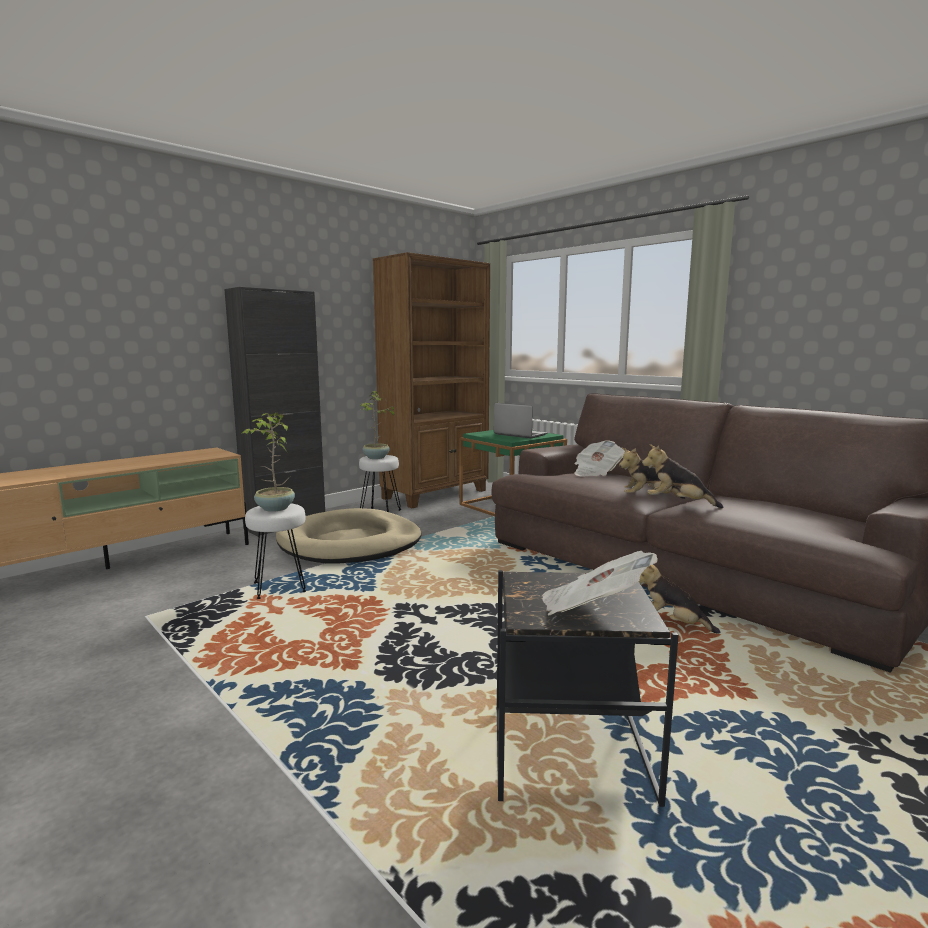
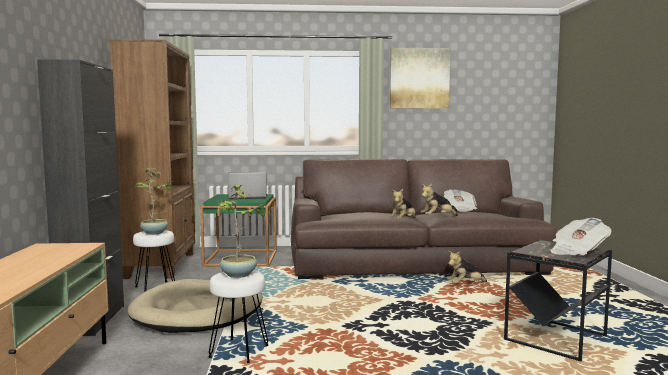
camera: 50 degrees left, 5 degrees down
(596, 472) = (353, 212): newspaper -> newspaper (460, 209)
(803, 263) = (419, 78): none -> picture

